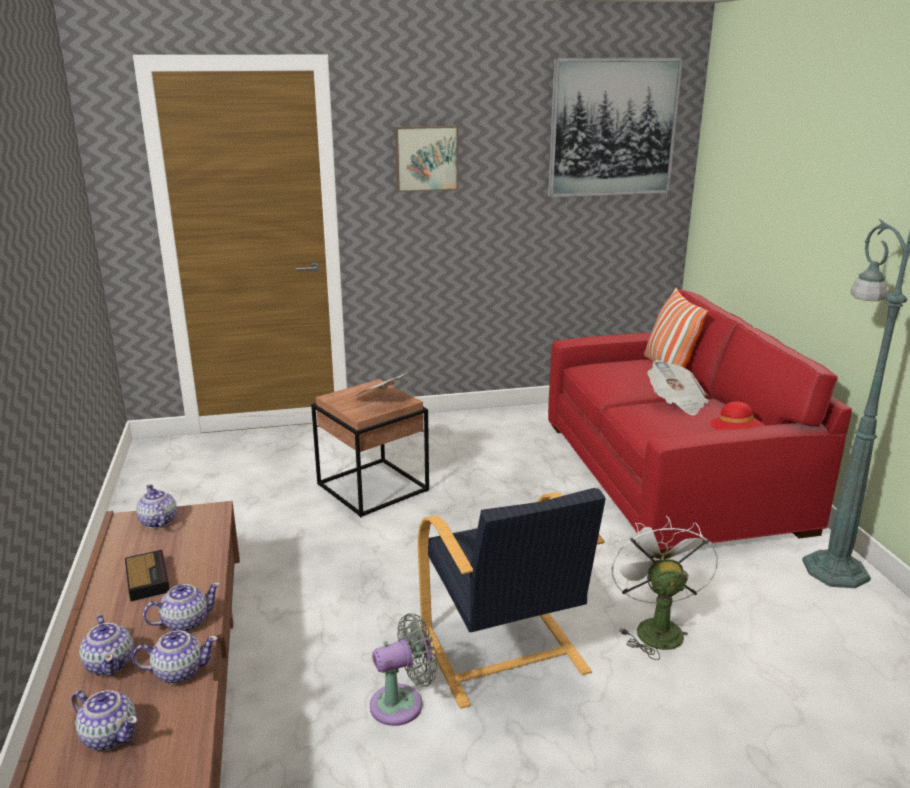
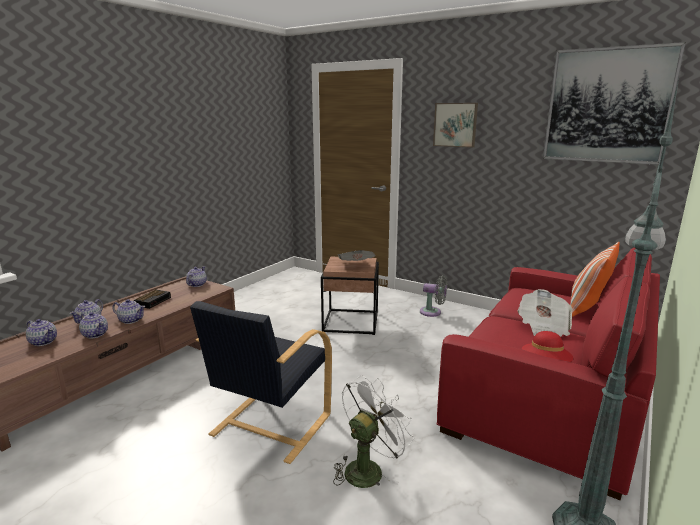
camera: 45 degrees right, 5 degrees down
(110, 735) = (43, 342): teapot -> teapot turned 45 degrees counterclockwise
(402, 703) = (195, 416): grey fan -> grey fan (433, 312)

